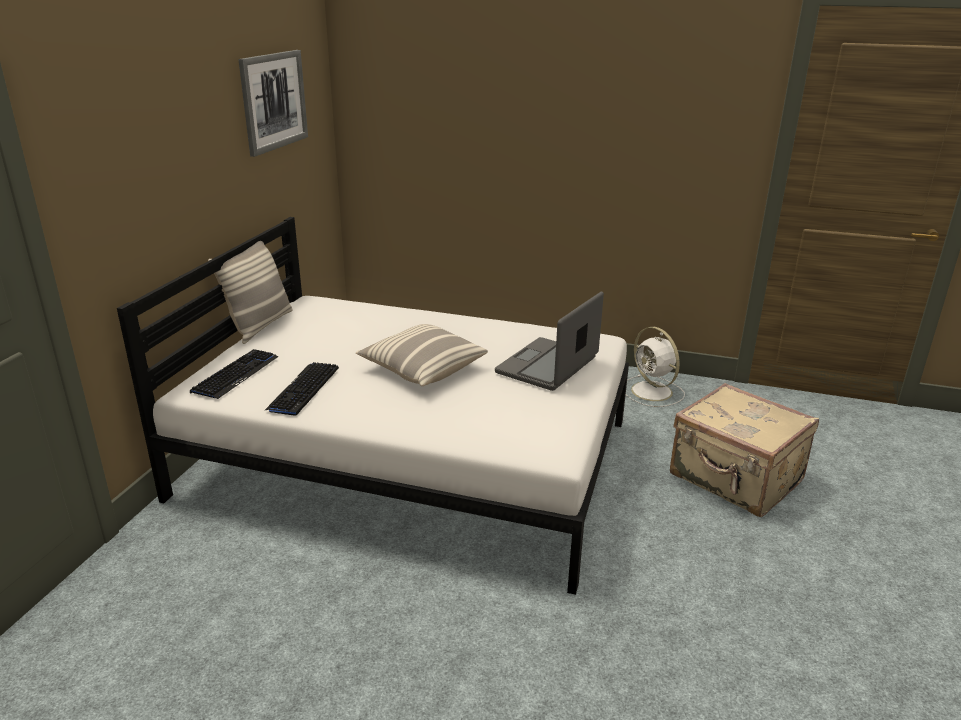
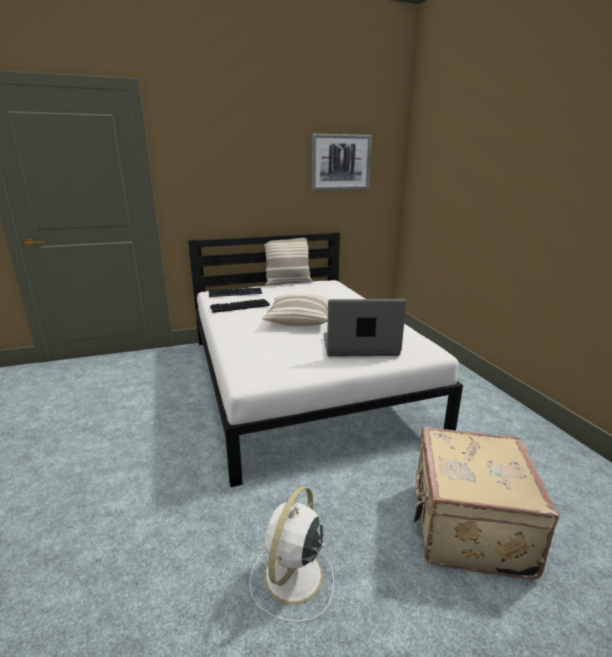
camera: 55 degrees right, 5 degrees down
(653, 392) = (520, 436): white fan -> white fan (292, 578)

